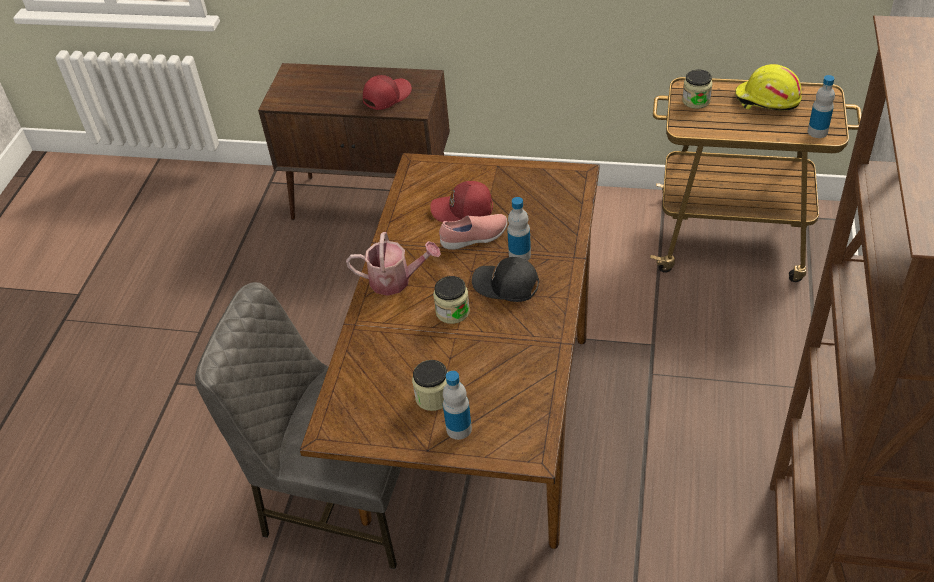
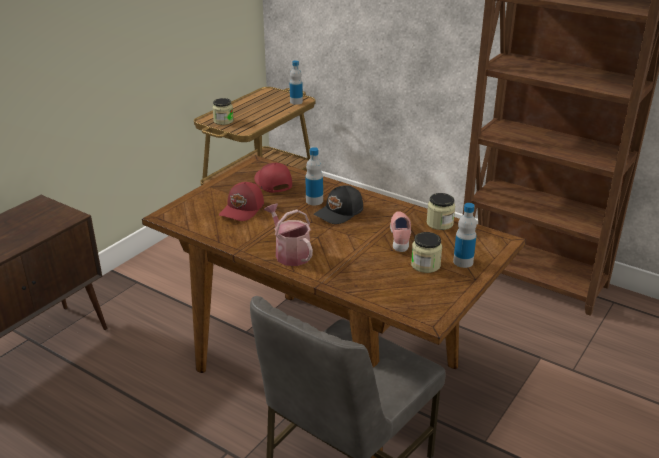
camera: 70 degrees left, 15 degrees down
(386, 96) = (33, 225): red cap -> red cap (272, 183)
(396, 280) = (290, 253): watering can -> watering can turned 60 degrees counterclockwise
(452, 312) = (346, 238): jar -> jar (439, 223)
(474, 238) = (279, 212): pink shoe -> pink shoe (401, 238)
(766, 100) = (252, 104): yellow hard hat -> none

